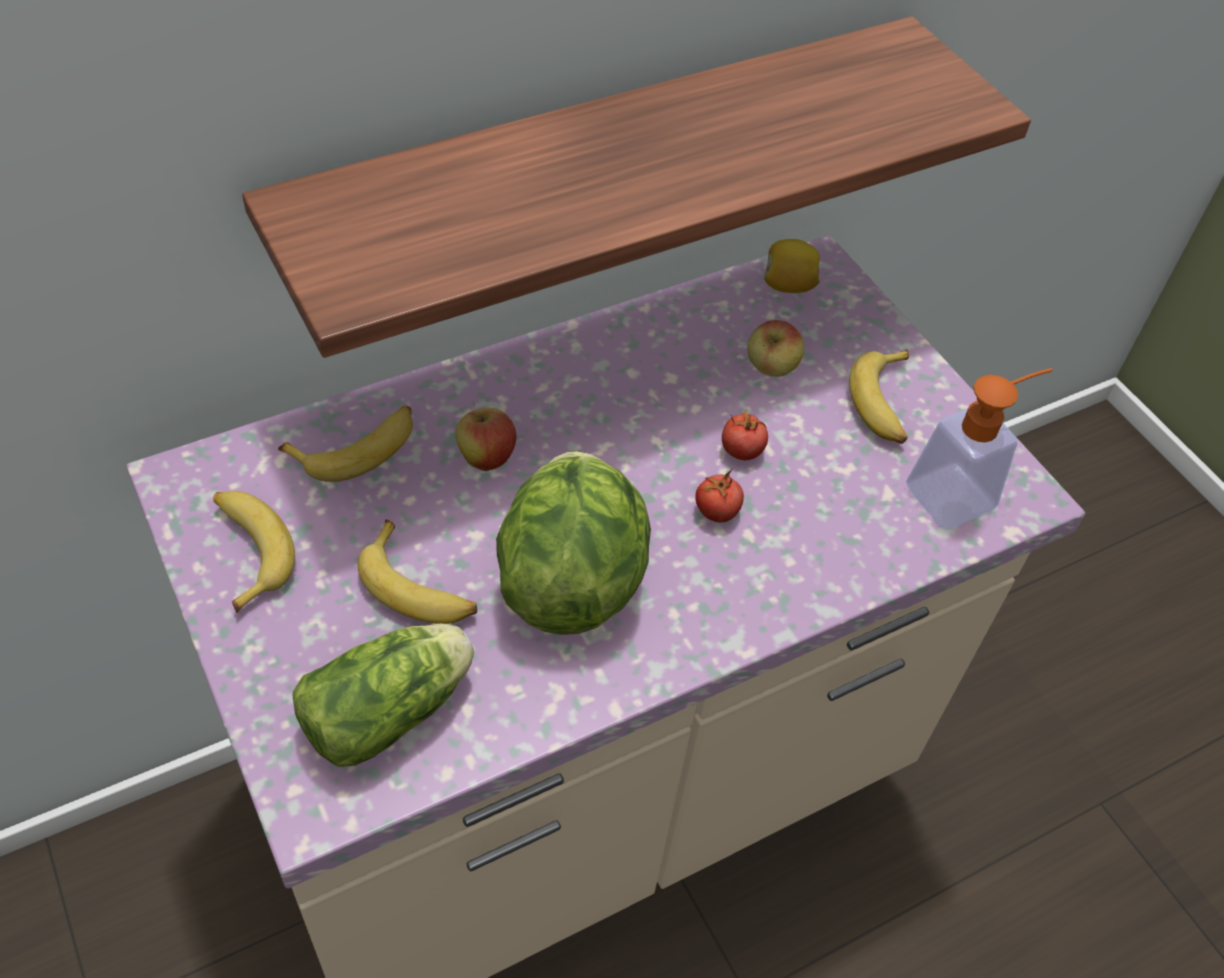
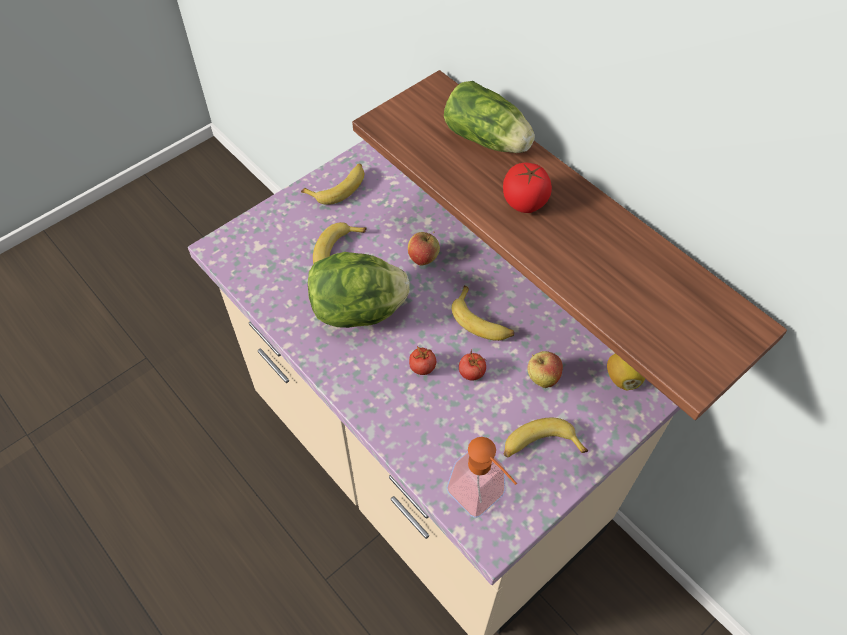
camera: 80 degrees right, 5 degrees up
(357, 449) = (411, 208): banana -> banana (482, 321)
(393, 709) = (268, 261): lettuce -> lettuce (488, 140)
(621, 170) = (524, 201): none -> tomato

